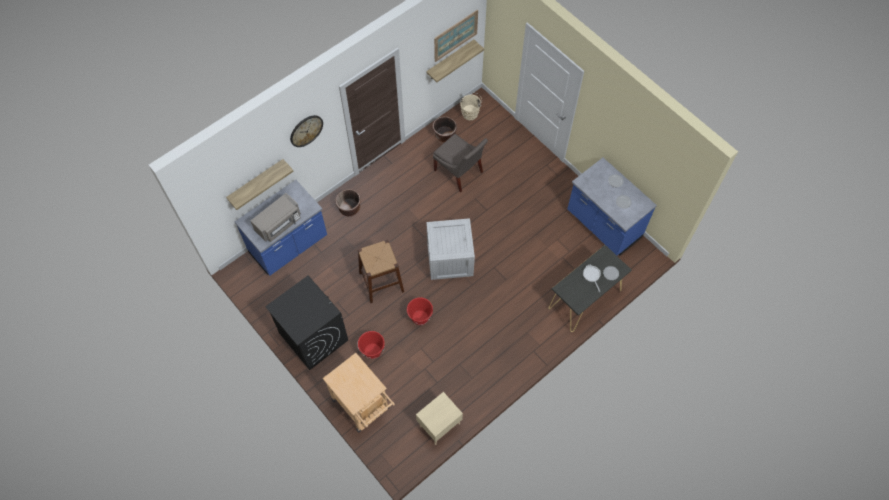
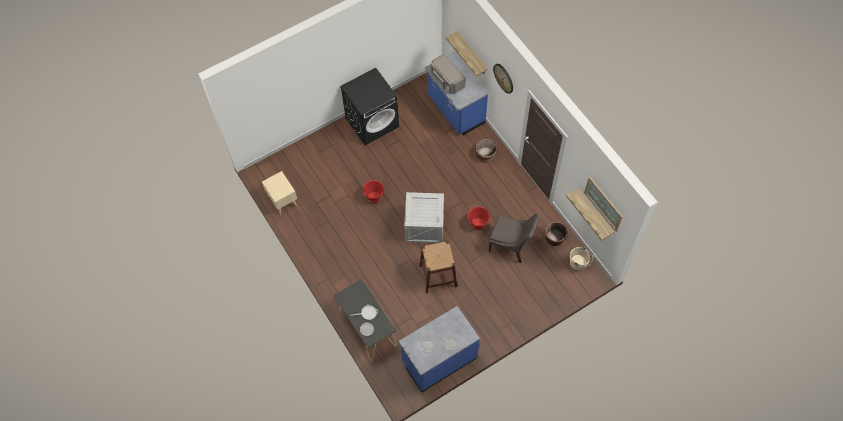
camera: 100 degrees right, 0 degrees up
(363, 407) = (308, 151): beige cart -> none
(372, 351) = (352, 161): red bucket -> red bucket (478, 224)
(381, 282) = (411, 172): brown stool -> brown stool (438, 275)
(459, 172) = (511, 245): grey chair -> grey chair turned 120 degrees counterclockwise

